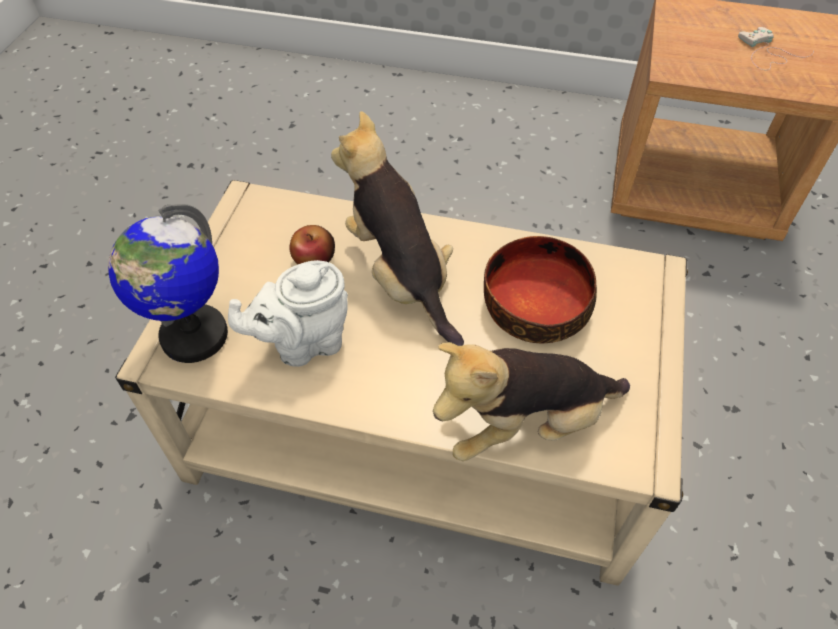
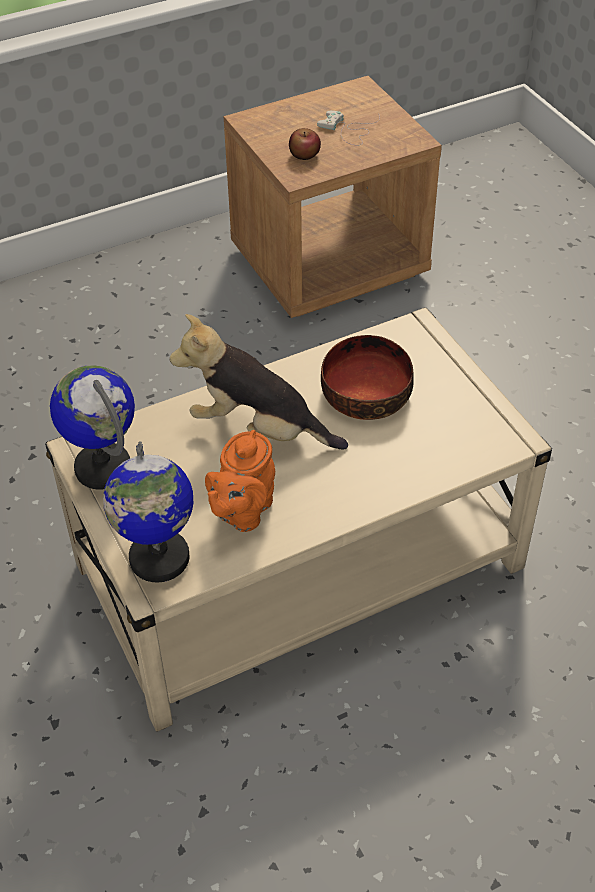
camera: 40 degrees left, 5 degrees down
(245, 227) = (103, 467): none -> globe
(304, 343) = (242, 512): white teapot -> orange teapot
(314, 259) = (184, 456): apple -> apple (304, 154)
(524, 424) = (431, 465): plush toy -> none

